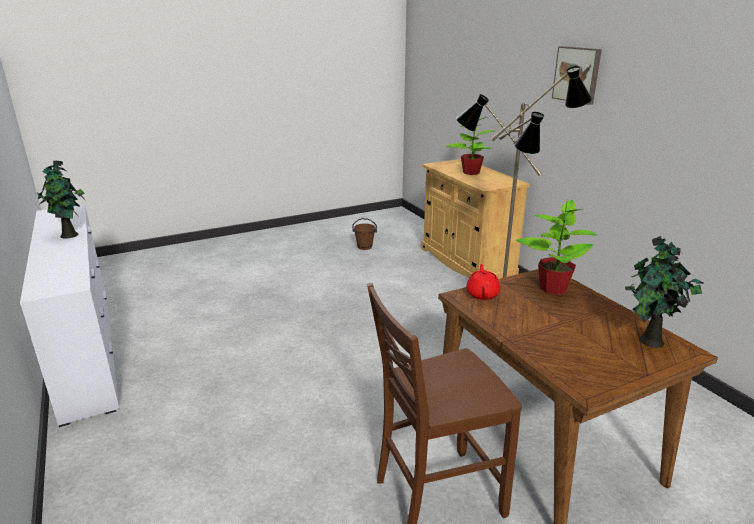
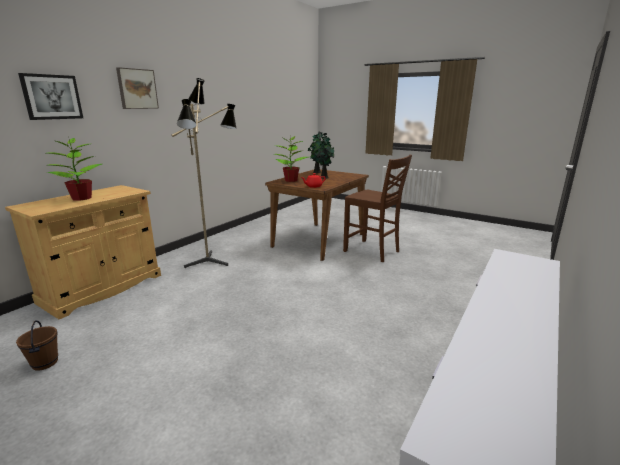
camera: 120 degrees left, 5 degrees down
(71, 235) = (486, 328): potted plant -> potted plant (323, 177)
(507, 76) = (52, 97): none -> picture

